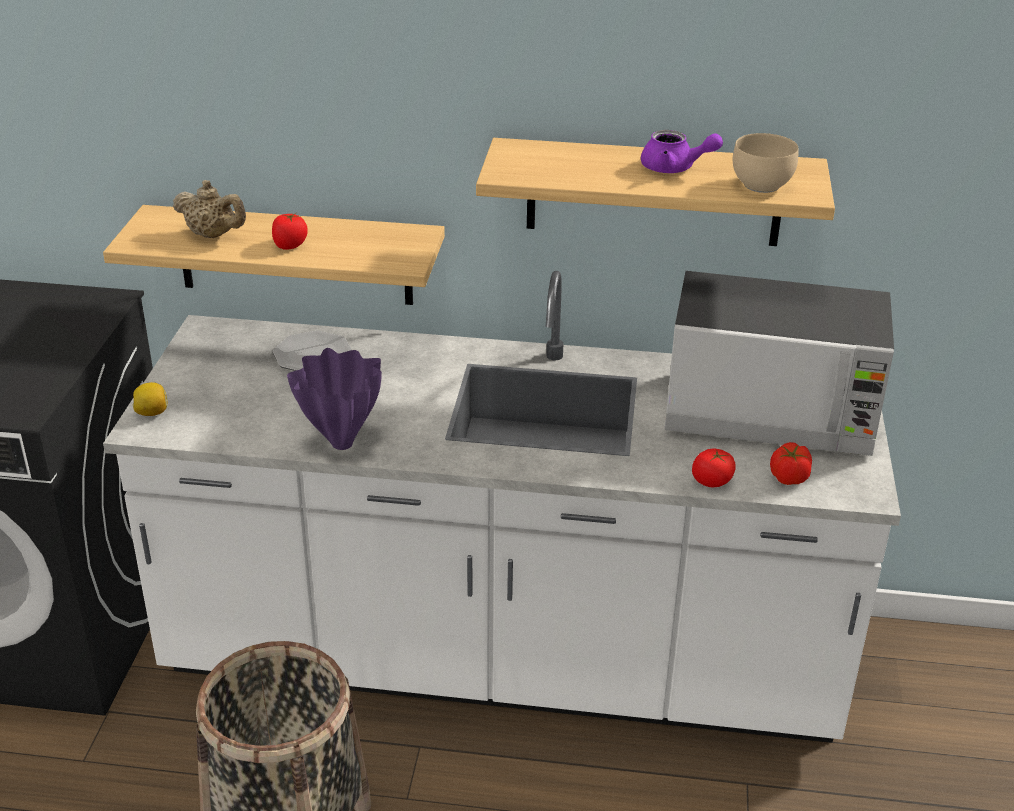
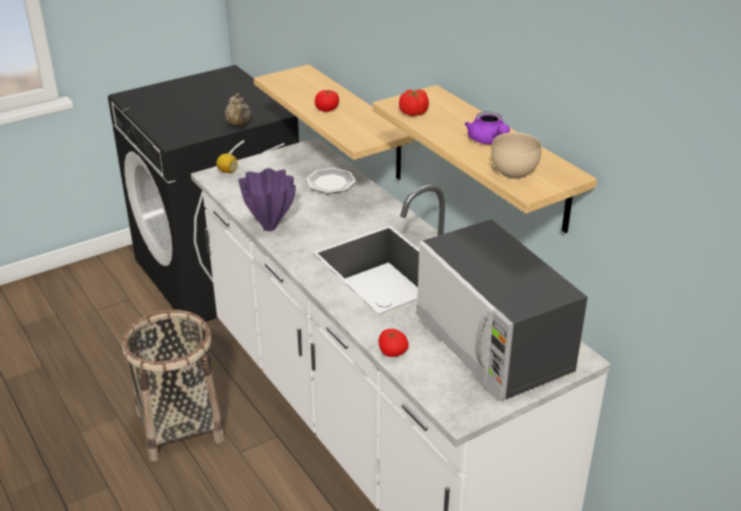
camera: 50 degrees right, 0 degrees up
(213, 235) = (306, 90): beige teapot -> beige teapot (239, 124)
(788, 477) = (435, 379): tomato -> tomato (413, 113)

